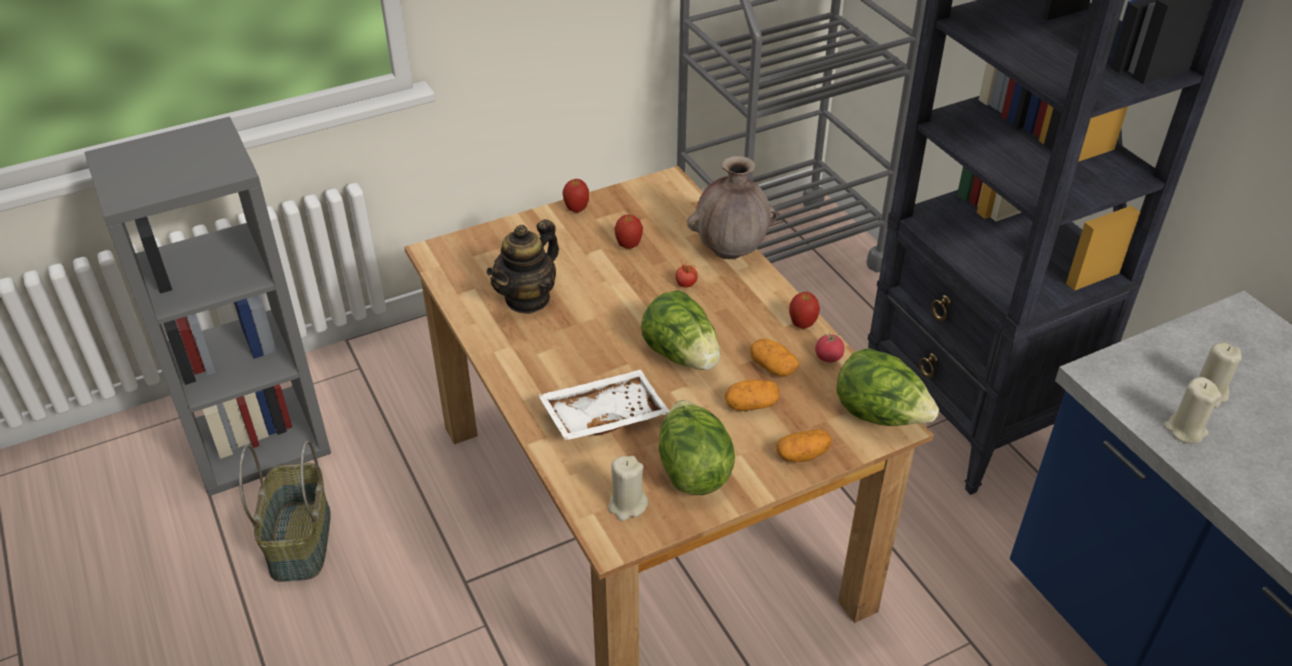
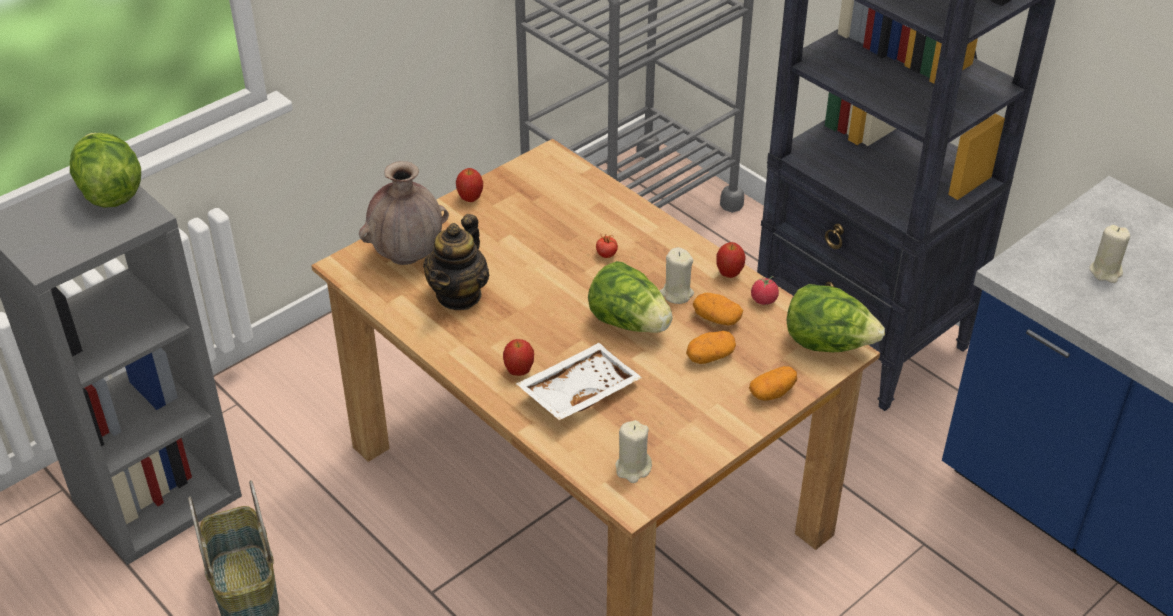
camera: 15 degrees left, 0 degrees up
(628, 246) = (536, 226): apple -> apple (519, 372)
(692, 470) = (679, 425): lettuce -> lettuce (110, 192)
(731, 251) = (637, 215): brown vase -> brown vase (408, 256)
(1185, 430) = (1095, 307): beige candle -> beige candle (676, 293)

